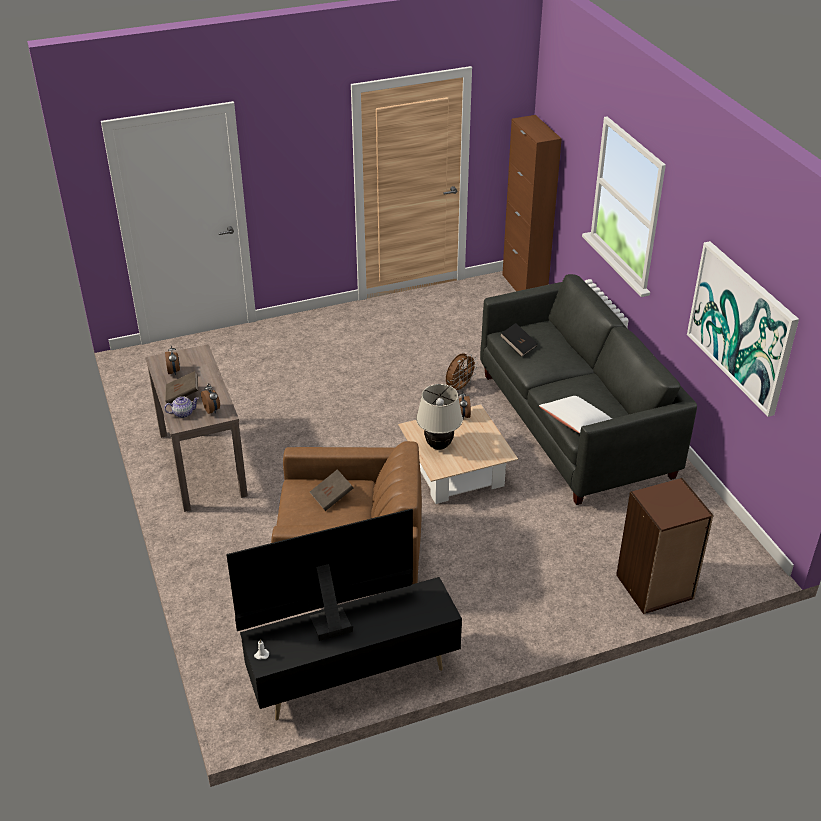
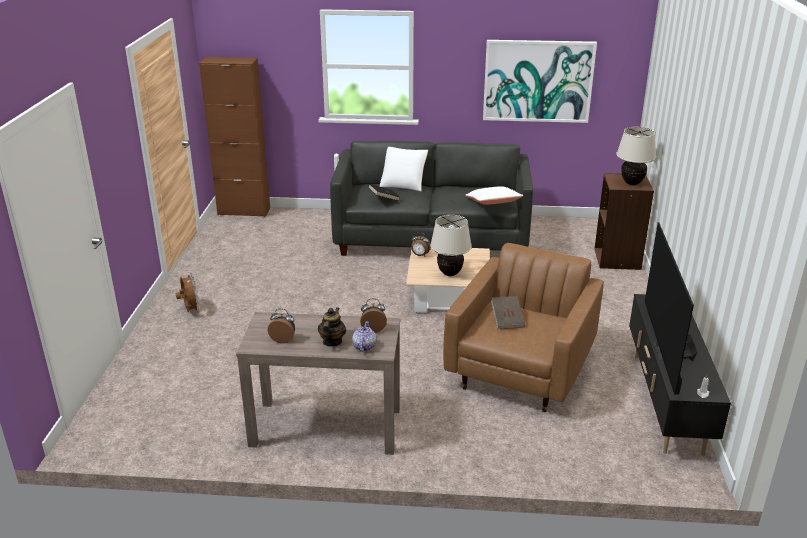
camera: 65 degrees left, 10 degrees down
(182, 395) = (332, 341): brown book -> teapot
(459, 388) = (344, 269): brown fan -> brown fan (190, 311)
(570, 348) = (403, 184): none -> white pillow
(668, 507) = (632, 183): none -> beige table lamp

